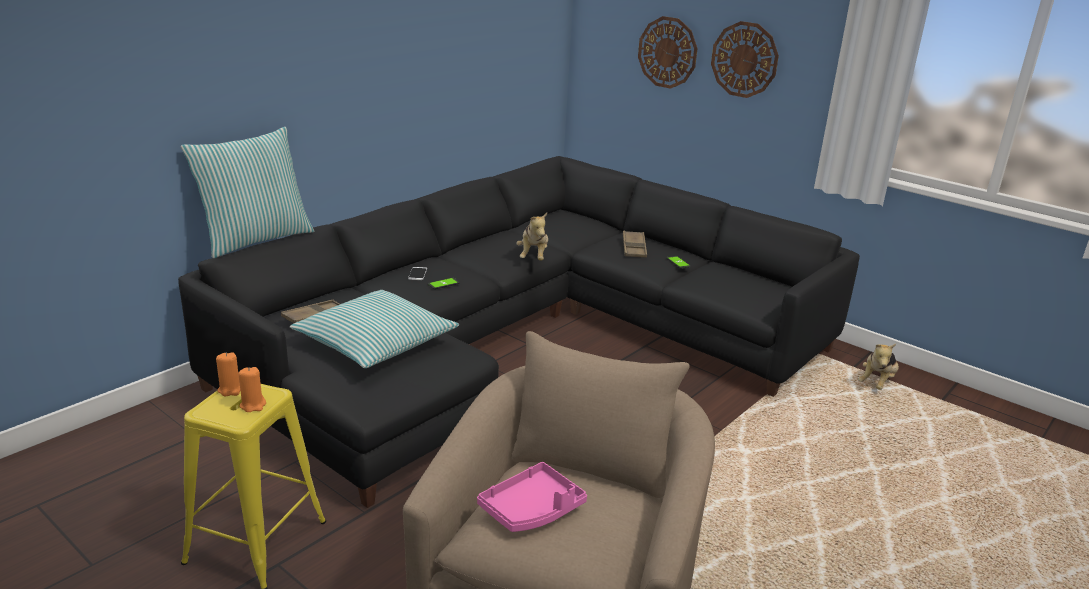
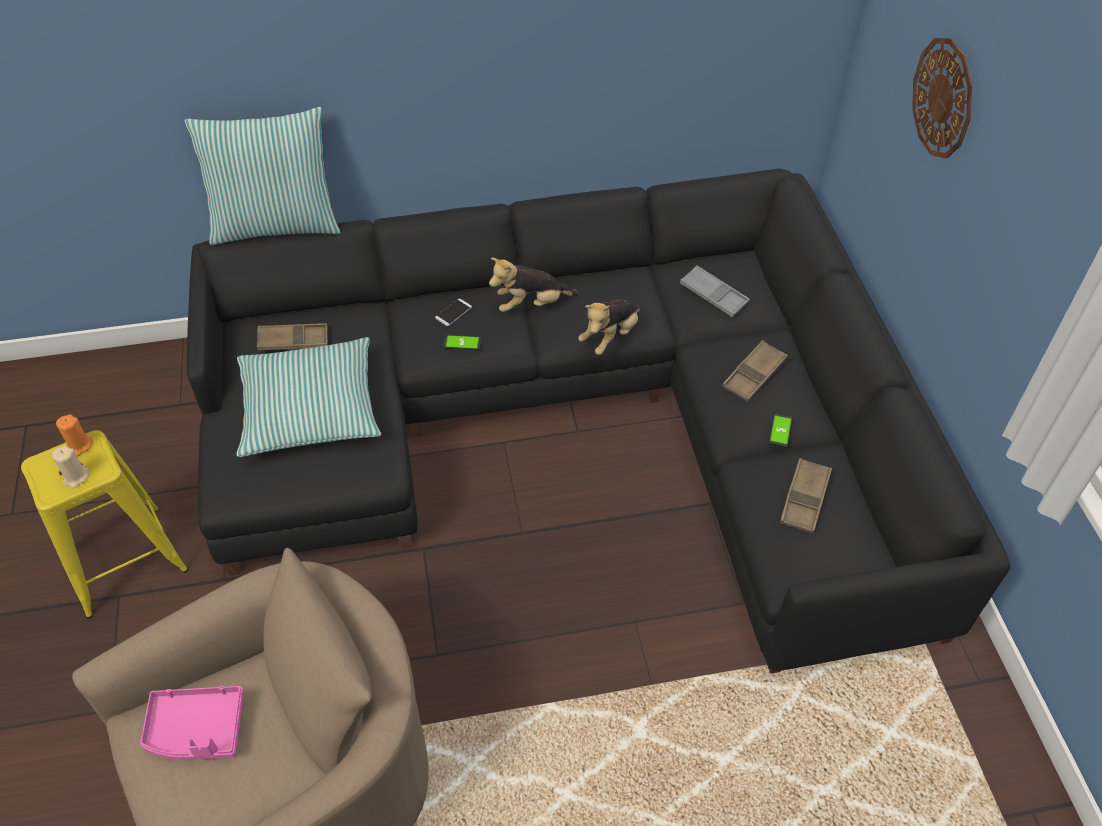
camera: 40 degrees right, 25 degrees up
(253, 405) = (76, 477): orange candle -> beige candle
(567, 227) = (713, 295): none -> grey tray
(728, 281) = (804, 499): none -> brown tray
(744, 59) = (1011, 179): wall clock -> none
(877, 382) = (945, 733): plush toy -> plush toy (531, 304)

